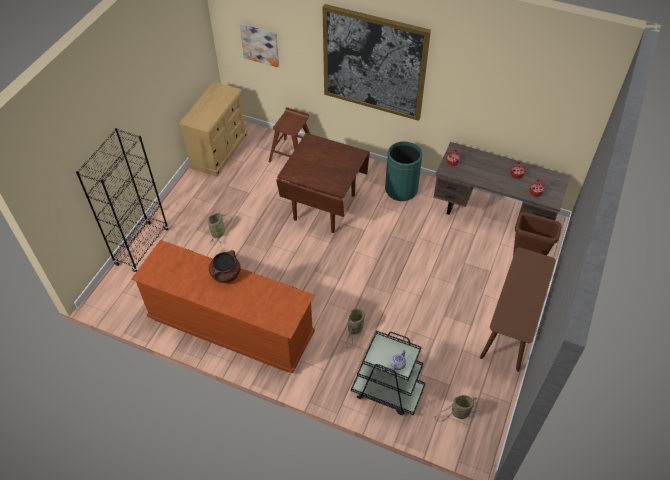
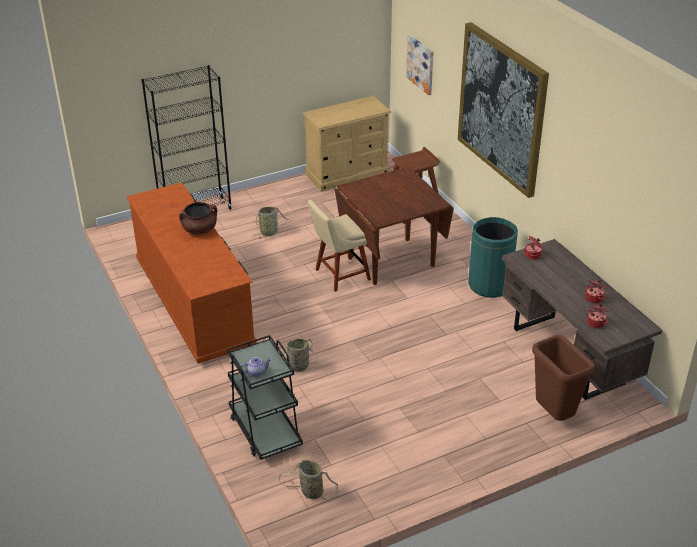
camera: 40 degrees right, 15 degrees down
(304, 239) = (340, 275): none -> beige chair
(511, 328) = (458, 460): brown console table -> none

